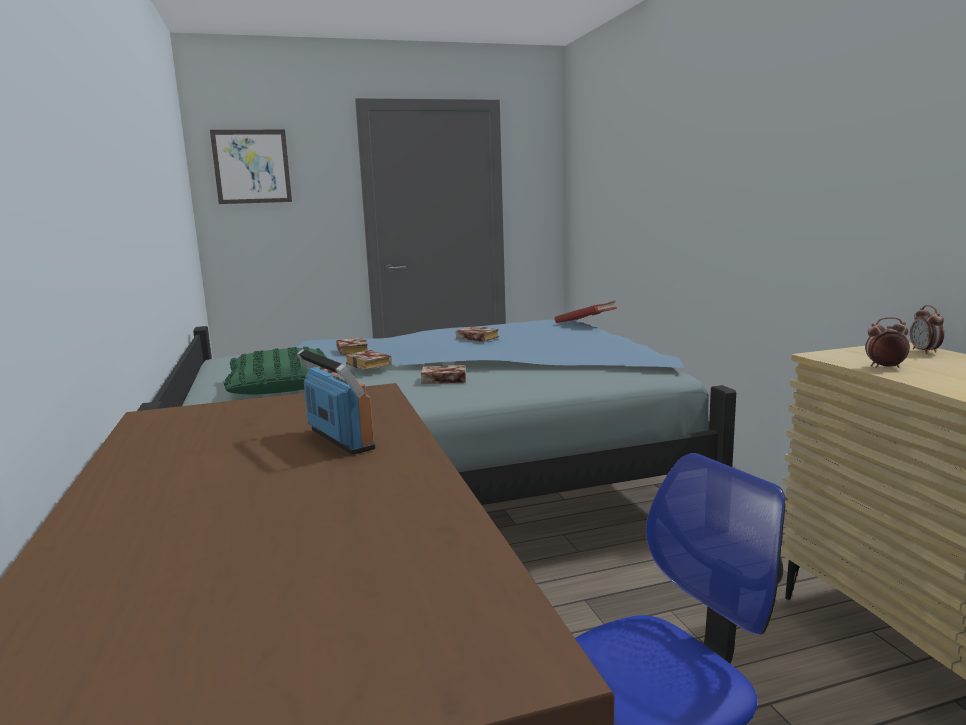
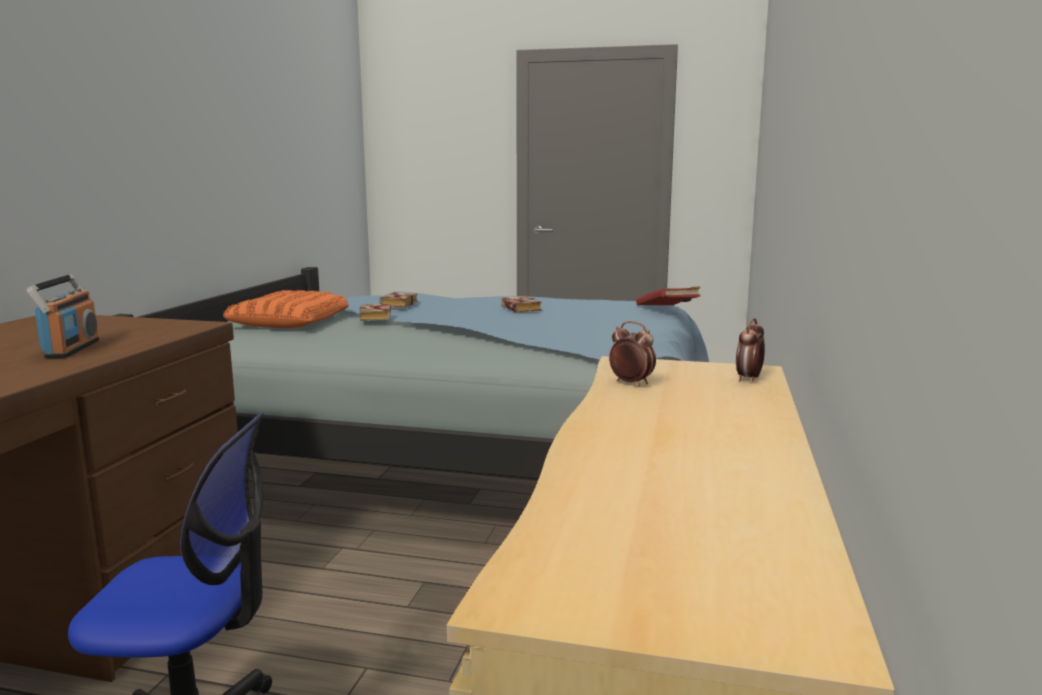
camera: 30 degrees right, 0 degrees up
(252, 166) = (415, 121): picture -> none
(281, 385) = (290, 323): green pillow -> orange pillow
(442, 380) = (403, 339): book -> none

